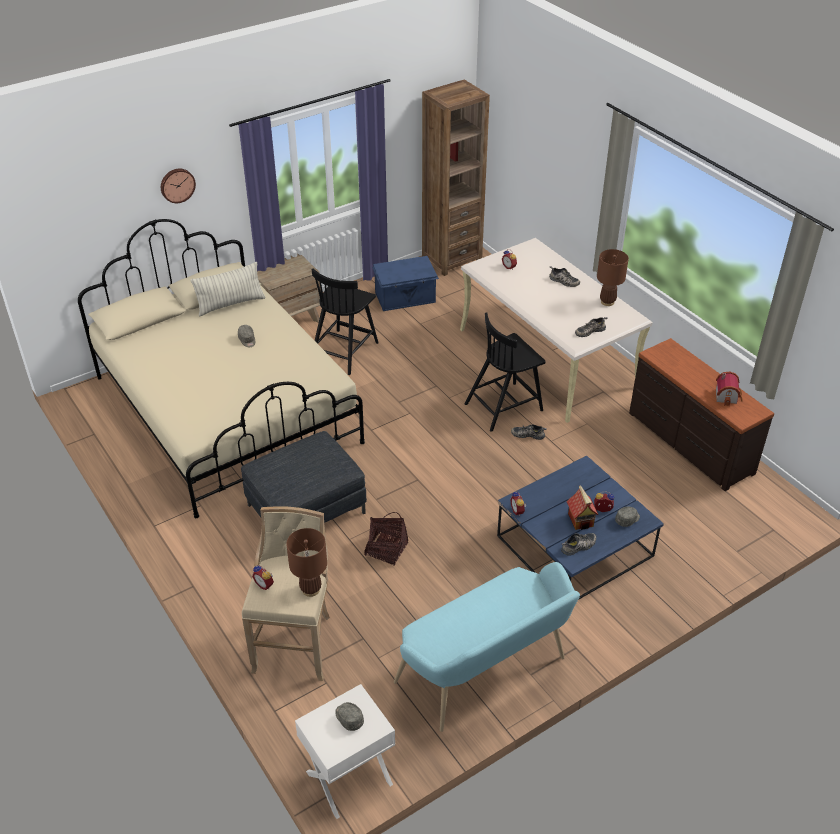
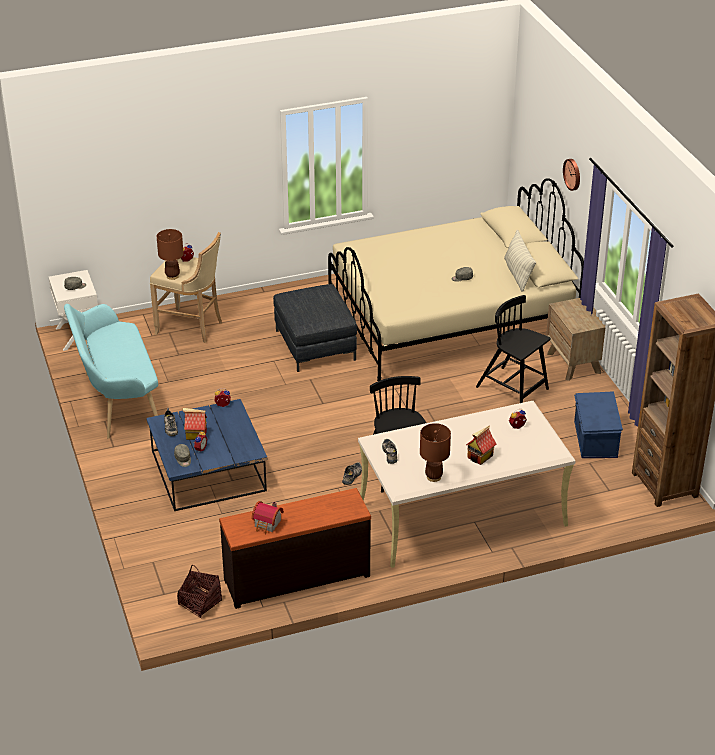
camera: 105 degrees right, 5 degrees down
(386, 549) = (254, 376): basket -> basket (200, 603)
(563, 281) = (480, 457): shoe -> toy house

